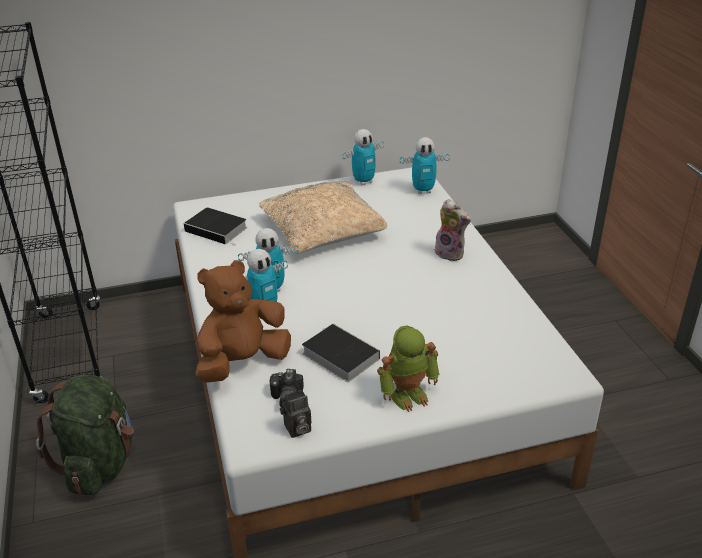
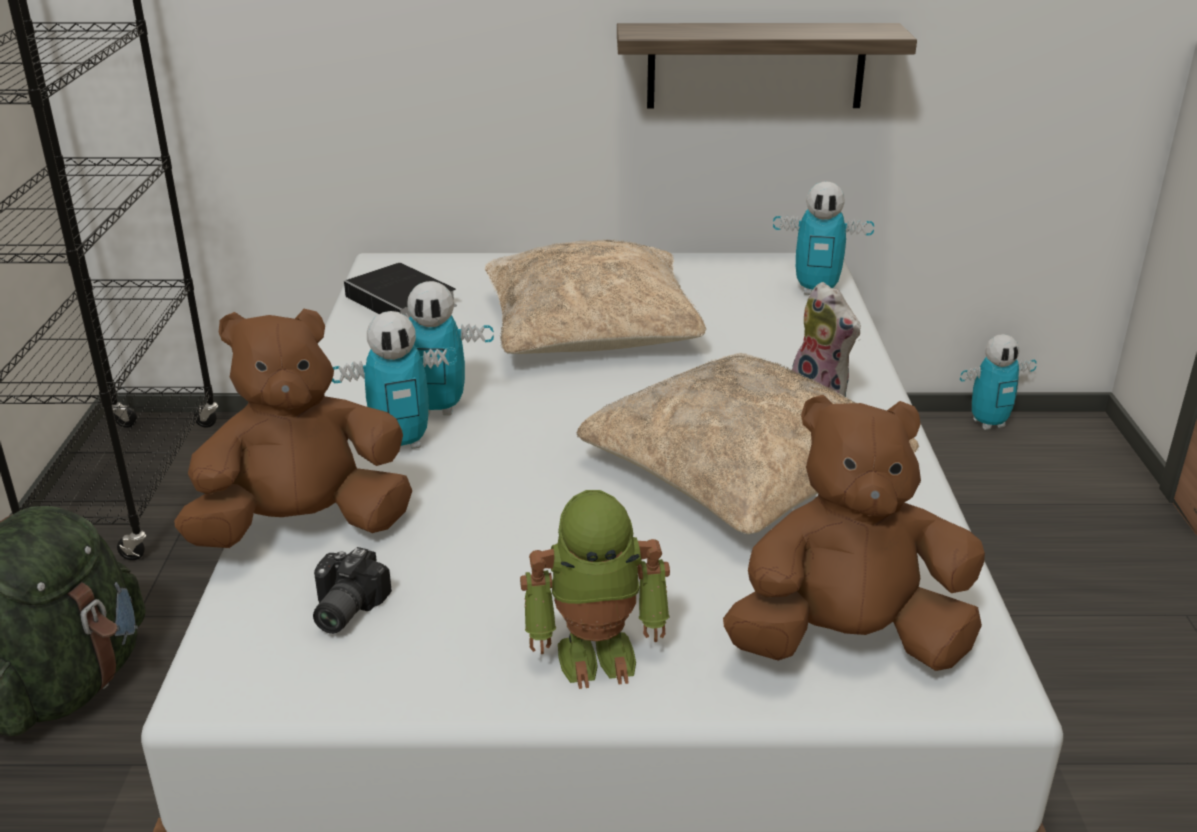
camera: 15 degrees right, 5 degrees down
(297, 429) = (327, 676): camera -> none
(338, 355) = (495, 548): book -> none
(363, 181) = (710, 263): toy robot -> toy robot (988, 423)
(376, 78) = (755, 65): none -> shelf
(431, 296) = (742, 471): none -> beige pillow
(509, 368) = (848, 642): none -> brown plush toy

